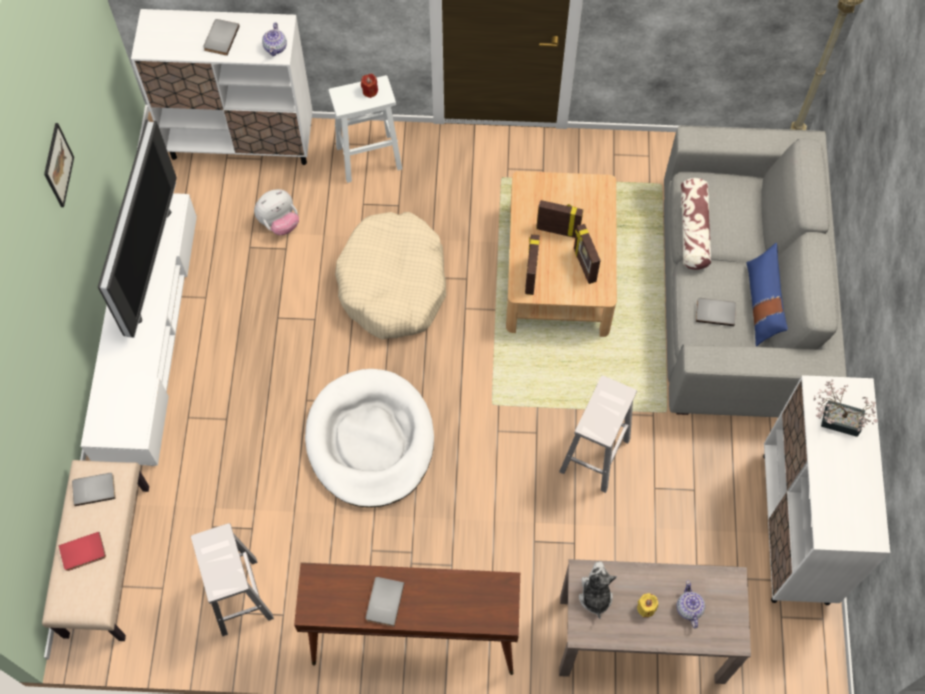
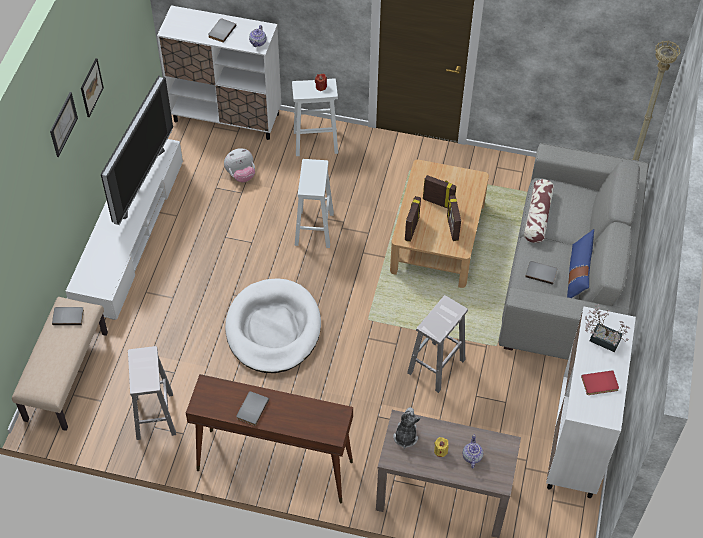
camera: 10 degrees right, 10 degrees down
(31, 236) = (63, 124): none -> picture
(83, 553) = (51, 356): red book -> red book (600, 384)
(393, 284) = (314, 228): beige dog bed -> white stool

